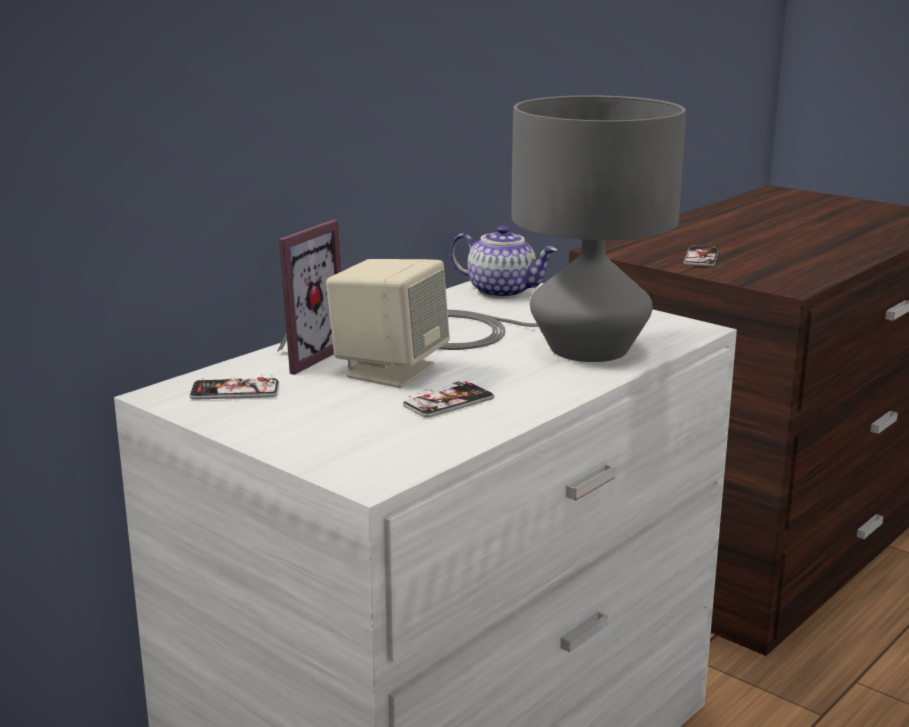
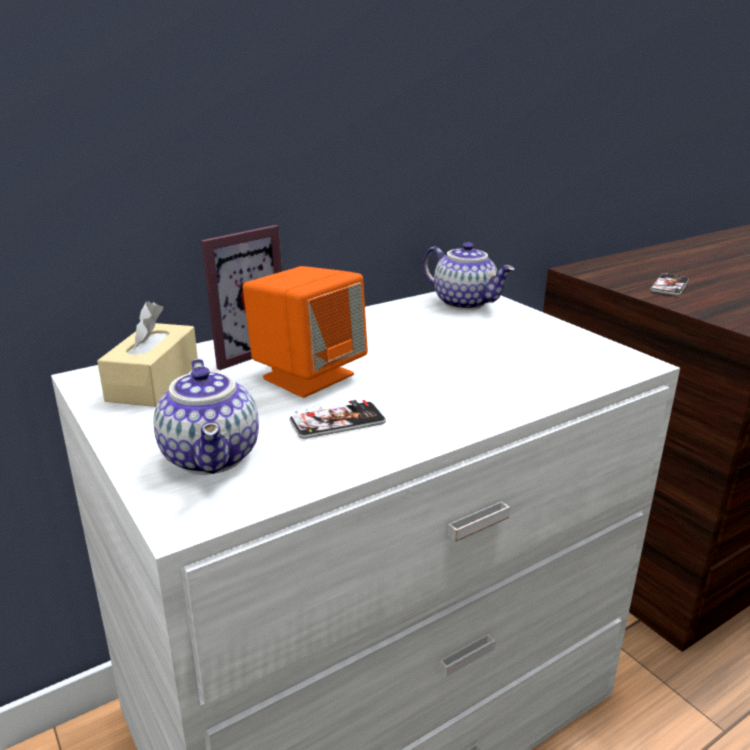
camera: 15 degrees right, 5 degrees up
(235, 391) = (154, 382): phone -> beige tissue box
(355, 439) = (213, 457): none -> teapot
(389, 370) = (307, 376): beige speaker -> orange speaker
(533, 341) = (464, 359): grey table lamp -> none

